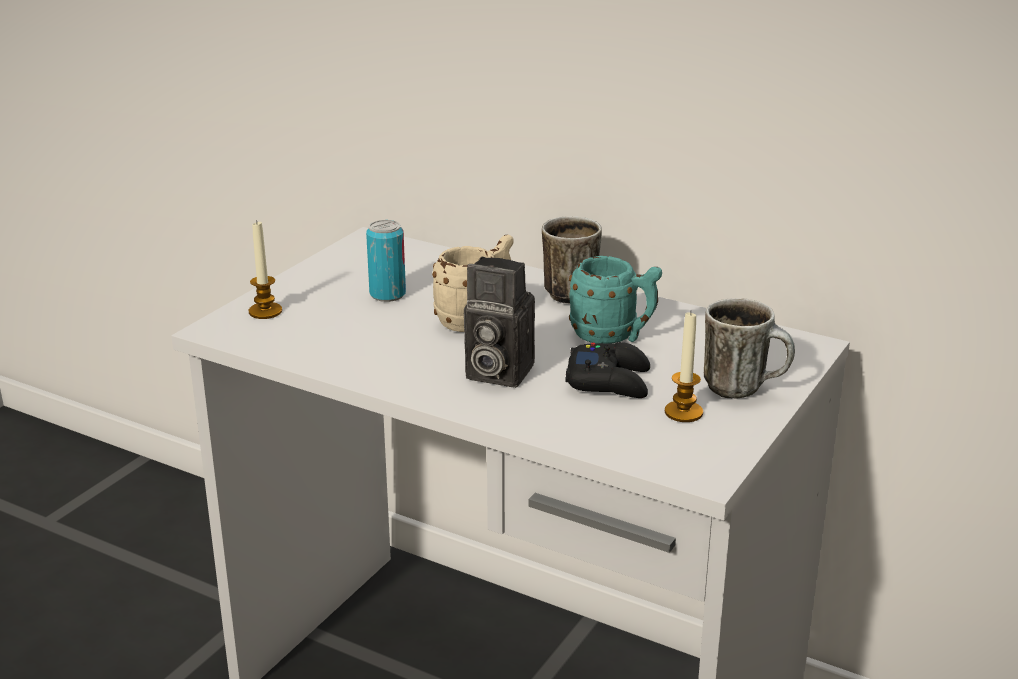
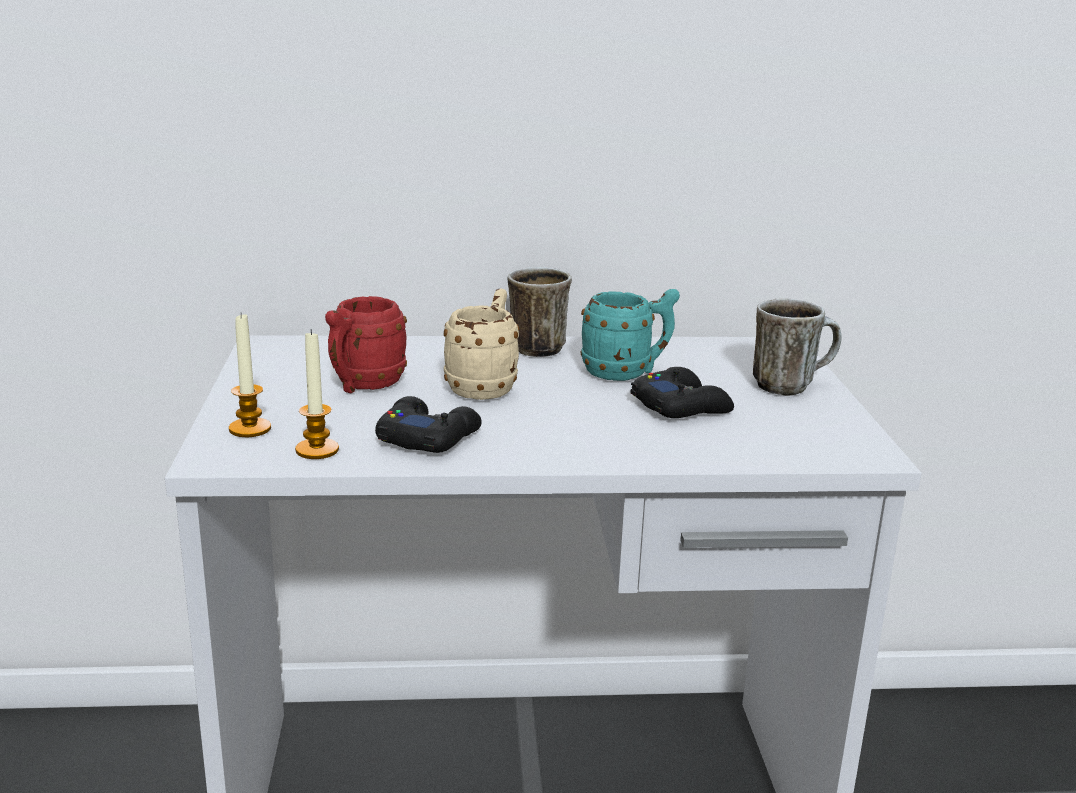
camera: 35 degrees left, 5 degrees down
(372, 352) = (427, 437): none -> black game controller
(387, 294) = (362, 385): can -> red mug
(494, 372) = (573, 425): camera -> none
(683, 412) = (777, 414): candle -> candle (317, 450)

